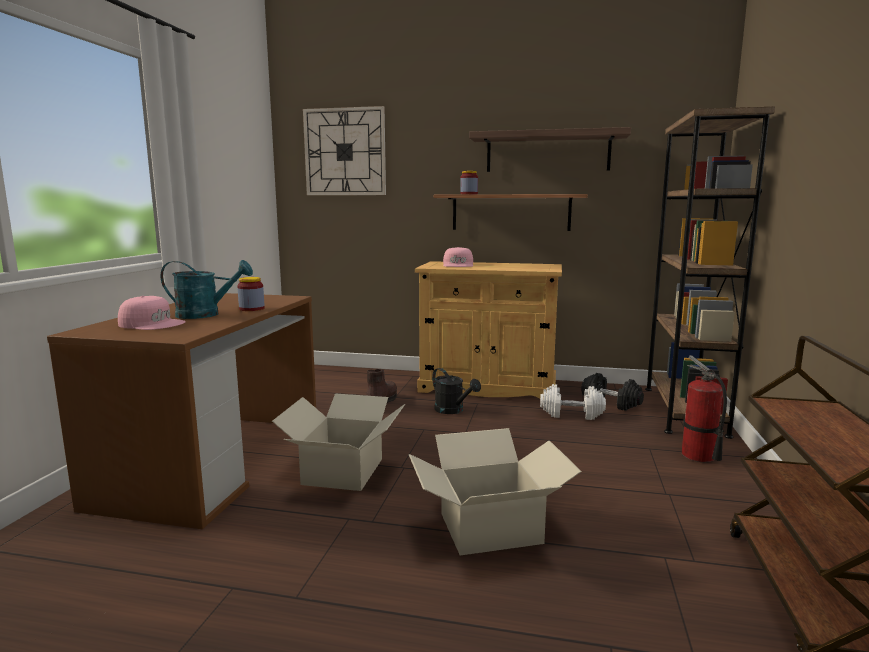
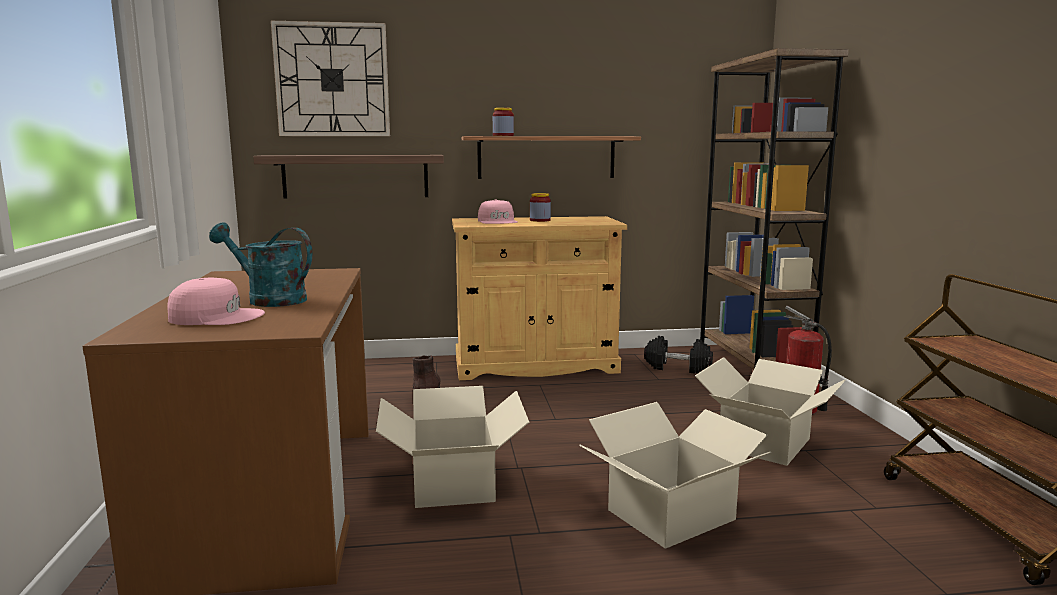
camera: 20 degrees left, 0 degrees up
(206, 315) = (268, 299): turquoise watering can -> turquoise watering can turned 135 degrees counterclockwise
(251, 309) = (316, 288): jar -> jar (540, 220)
(453, 410) = (520, 396): black watering can -> none
(547, 152) = (586, 88): shelf -> shelf (355, 176)
(571, 414) = (648, 384): white dumbbell -> none
(634, 481) = (765, 443): none -> cardboard box

